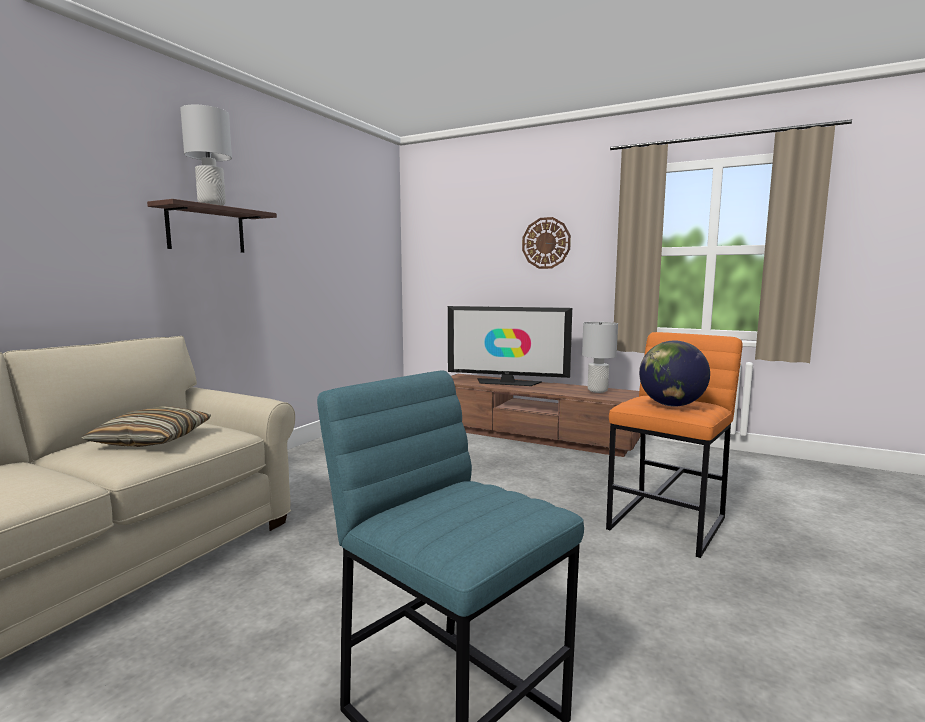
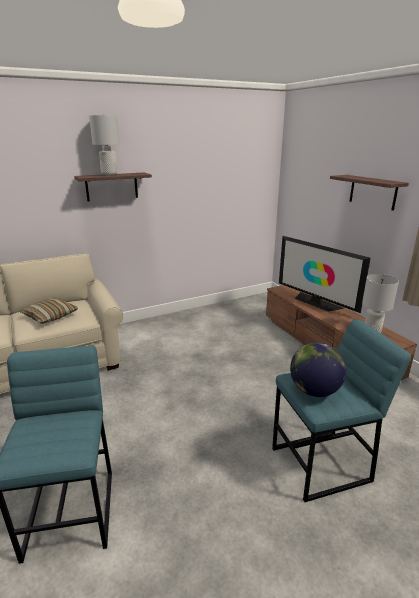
camera: 35 degrees right, 15 degrees up
(546, 243) = (372, 192): wall clock -> shelf
(667, 522) = (322, 463): orange stool -> blue stool

